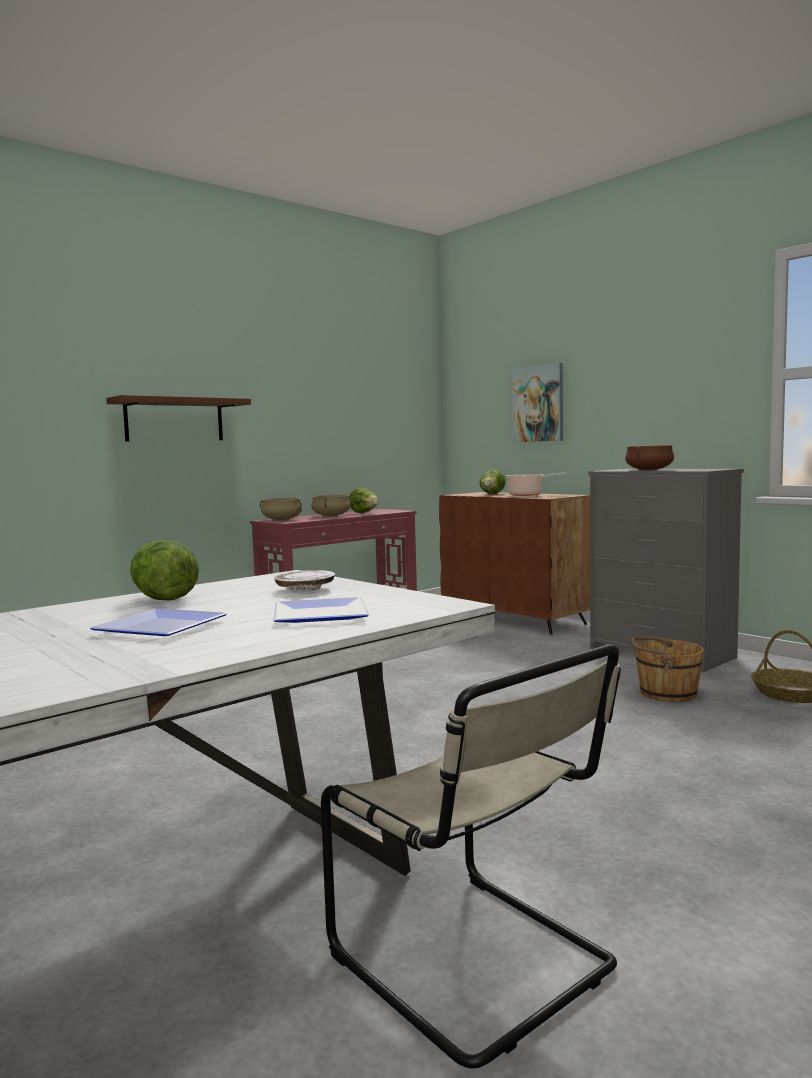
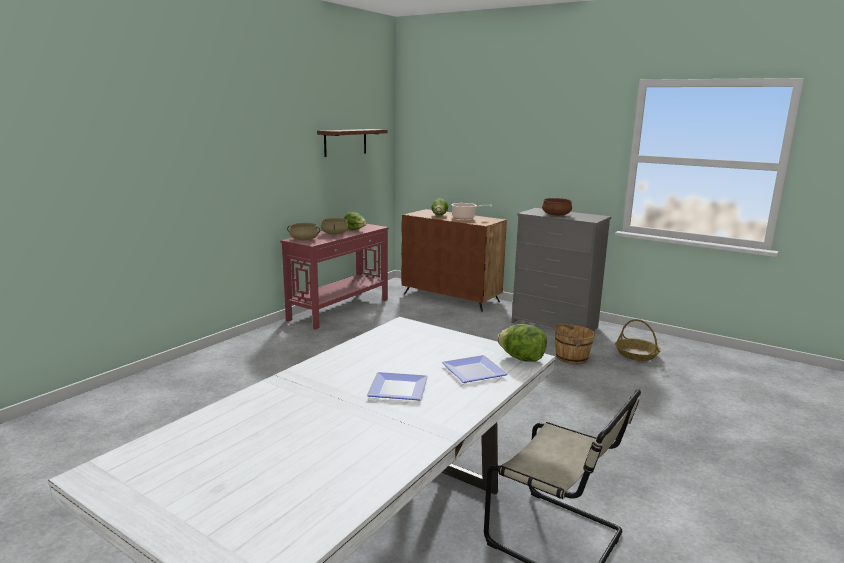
camera: 15 degrees left, 10 degrees up
(164, 599) = (359, 356): lettuce -> lettuce (522, 358)
(174, 420) = (230, 171): brown shelf -> brown shelf (345, 142)
(305, 589) = (433, 342): white plate -> none
(538, 403) = (470, 153): picture -> none

